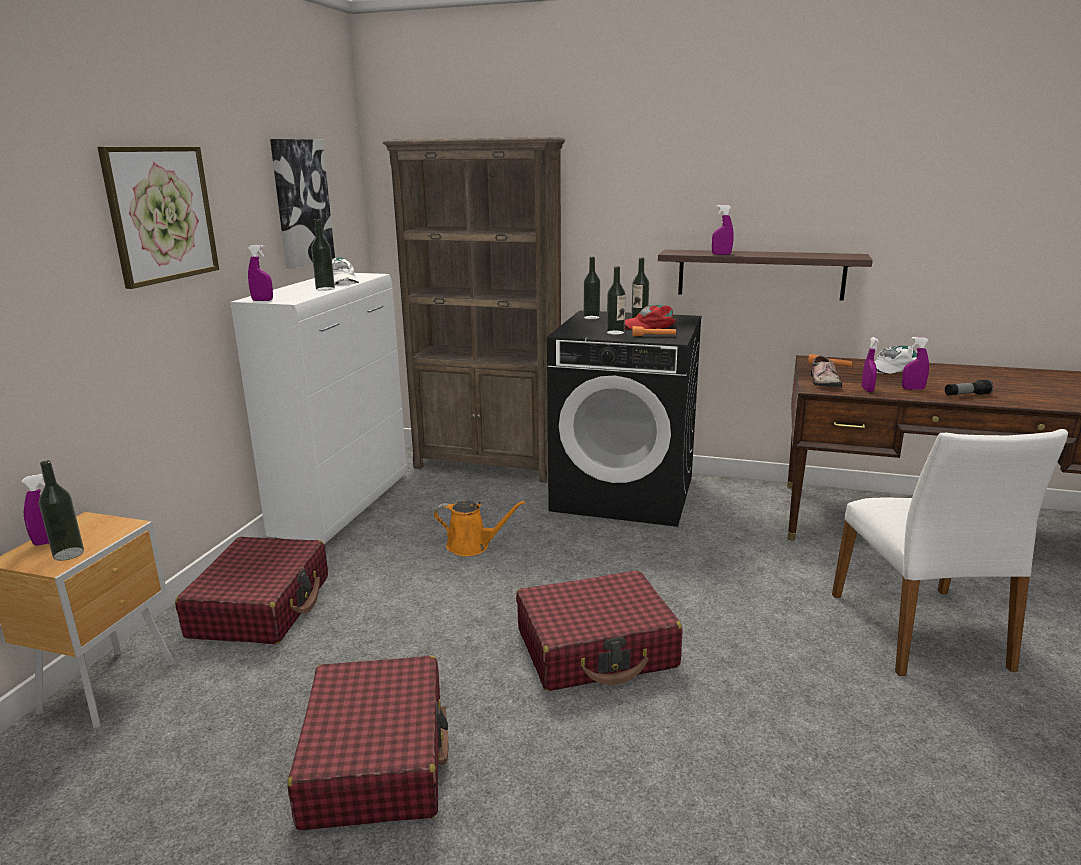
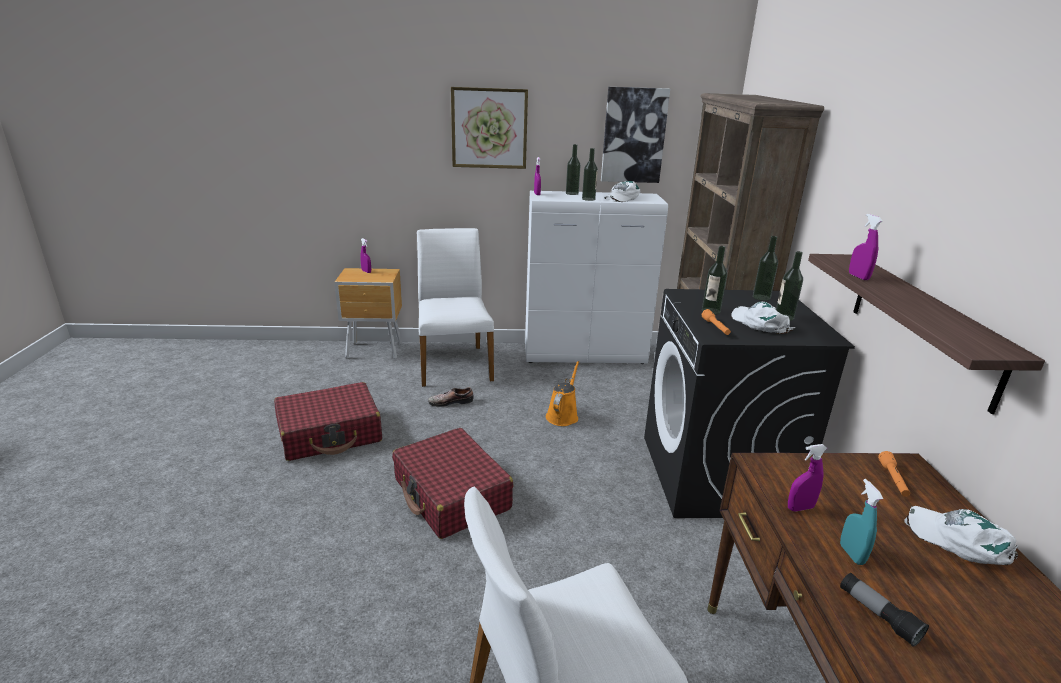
camera: 70 degrees right, 5 degrees up
(68, 554) = (356, 277): bottle -> bottle (572, 193)
(261, 606) = (454, 364): red suitcase -> white chair
(472, 546) = (563, 415): orange watering can -> orange watering can turned 150 degrees counterclockwise
(649, 326) = (760, 323): red cap -> white cap
(823, 381) = (800, 471): shoe -> shoe (450, 401)
(912, 389) = (851, 554): purple spray bottle -> turquoise spray bottle

